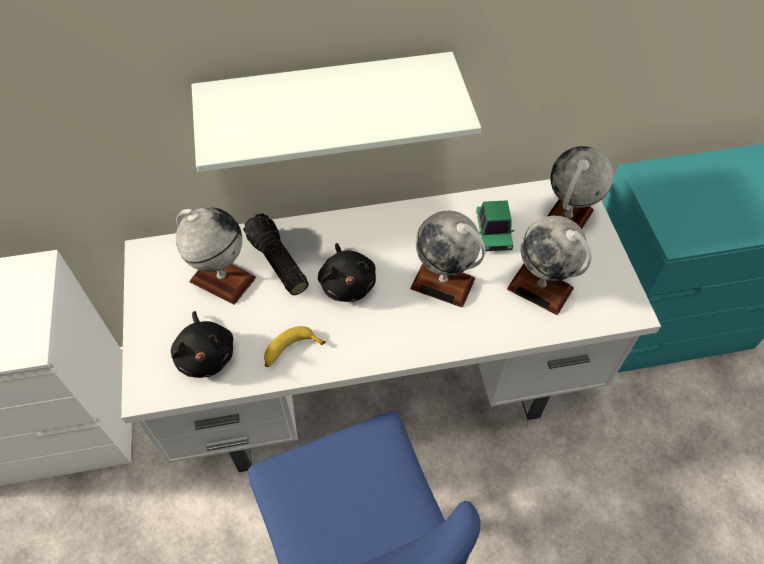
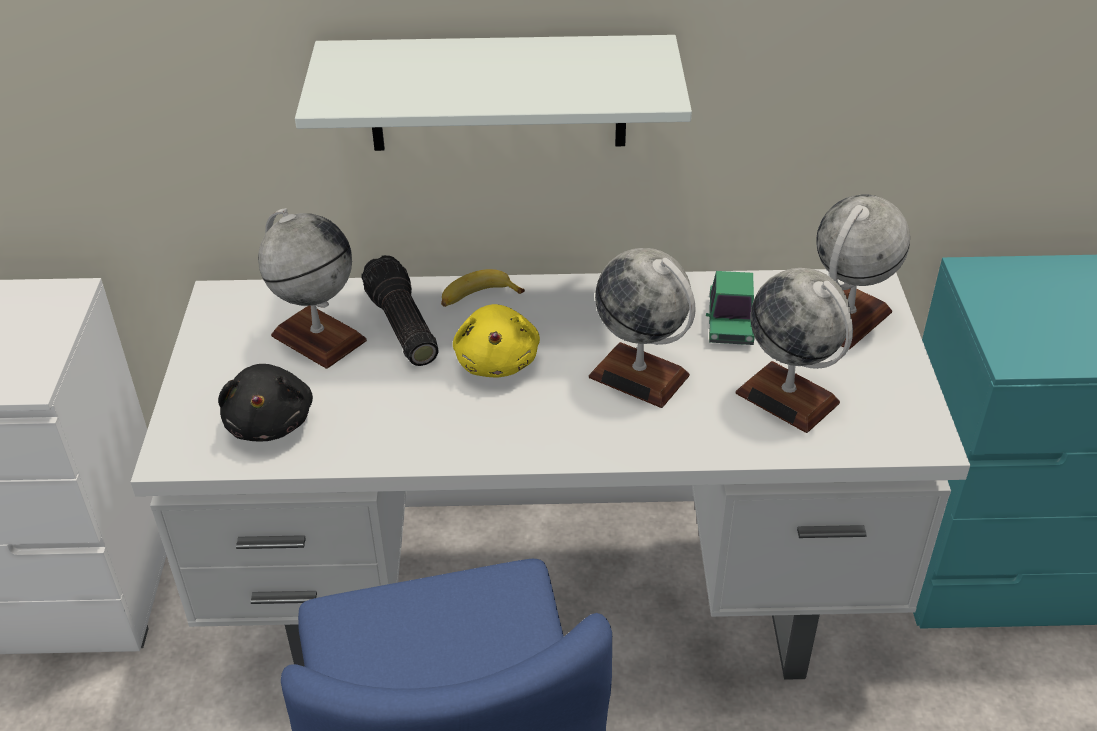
camera: 10 degrees right, 15 degrees down
(291, 351) = (393, 431): banana -> banana (478, 298)
(347, 283) = (497, 361): black plush toy -> yellow plush toy

